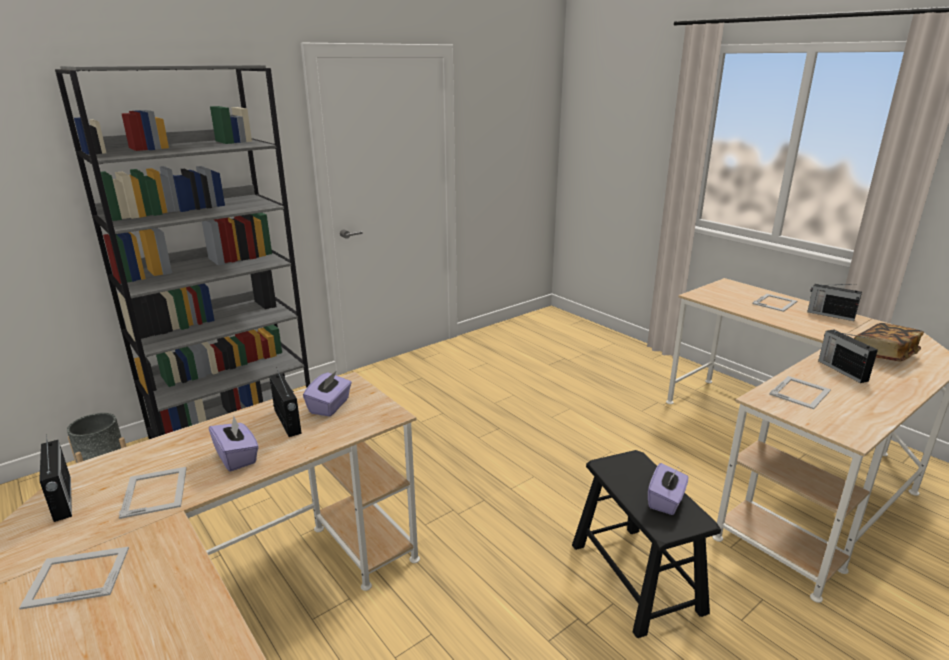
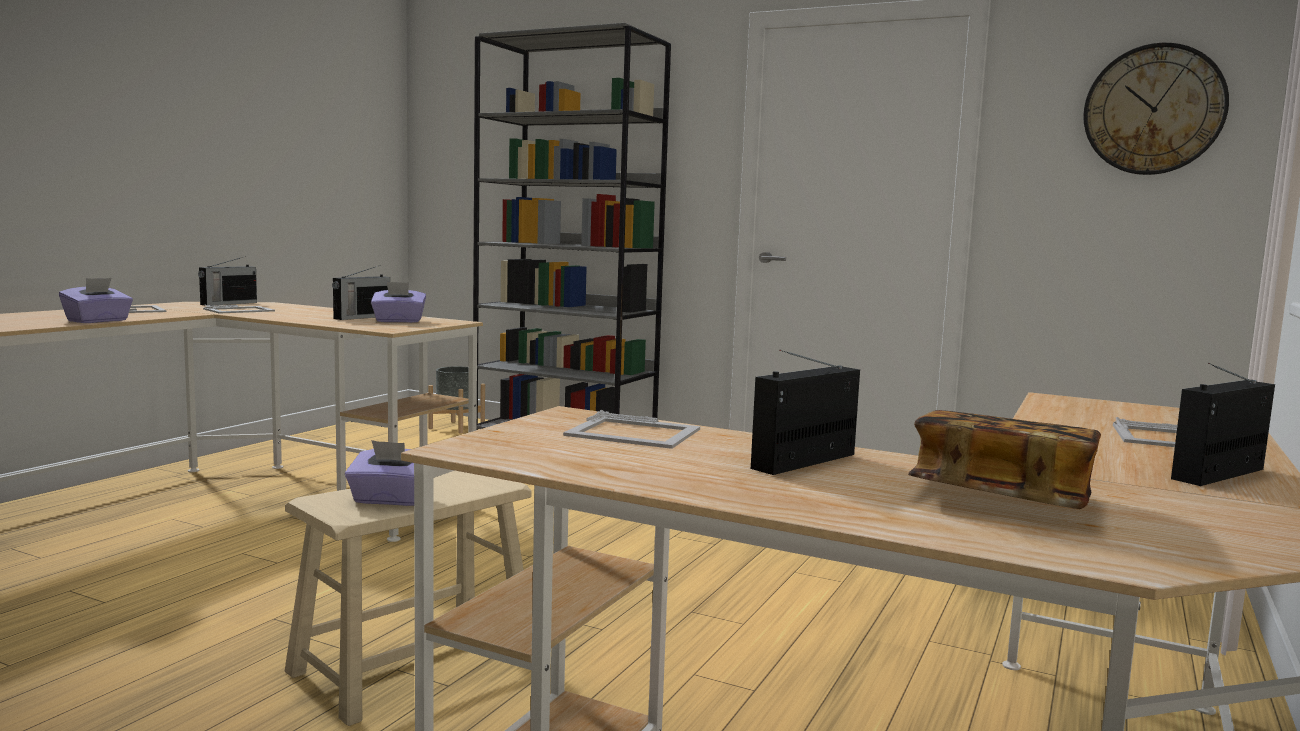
camera: 65 degrees right, 15 degrees down
(237, 457) = (294, 315): purple tissue box -> purple tissue box (98, 321)
(522, 115) = (1153, 110): none -> wall clock
(636, 577) = (414, 663): black stool -> beige stool
(829, 315) = (1220, 474): radio -> radio turned 45 degrees clockwise

